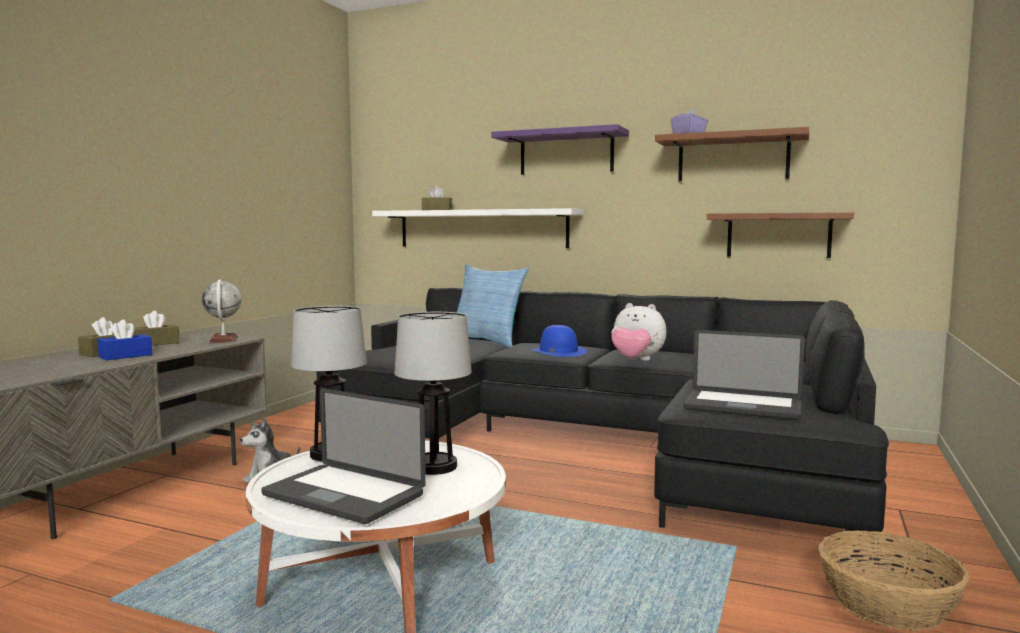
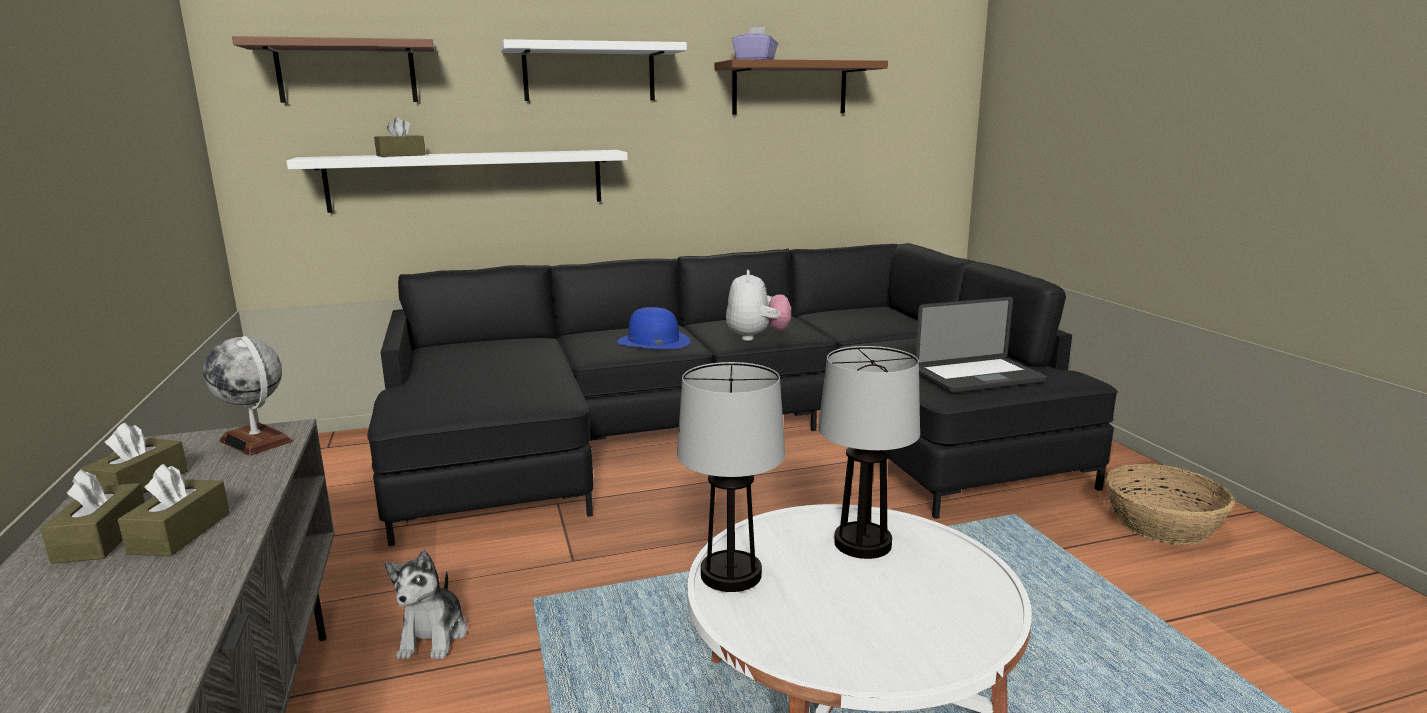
camera: 40 degrees left, 10 degrees up
(125, 356) = (180, 533): blue tissue box -> brown tissue box
(343, 495) = (889, 625): laptop -> none
(487, 341) = (528, 341): pillow -> none
(566, 153) = (589, 73): purple shelf -> white shelf
(636, 360) = (757, 337): plush toy -> plush toy turned 75 degrees counterclockwise
(778, 235) = (834, 175): brown shelf -> brown shelf (347, 72)

